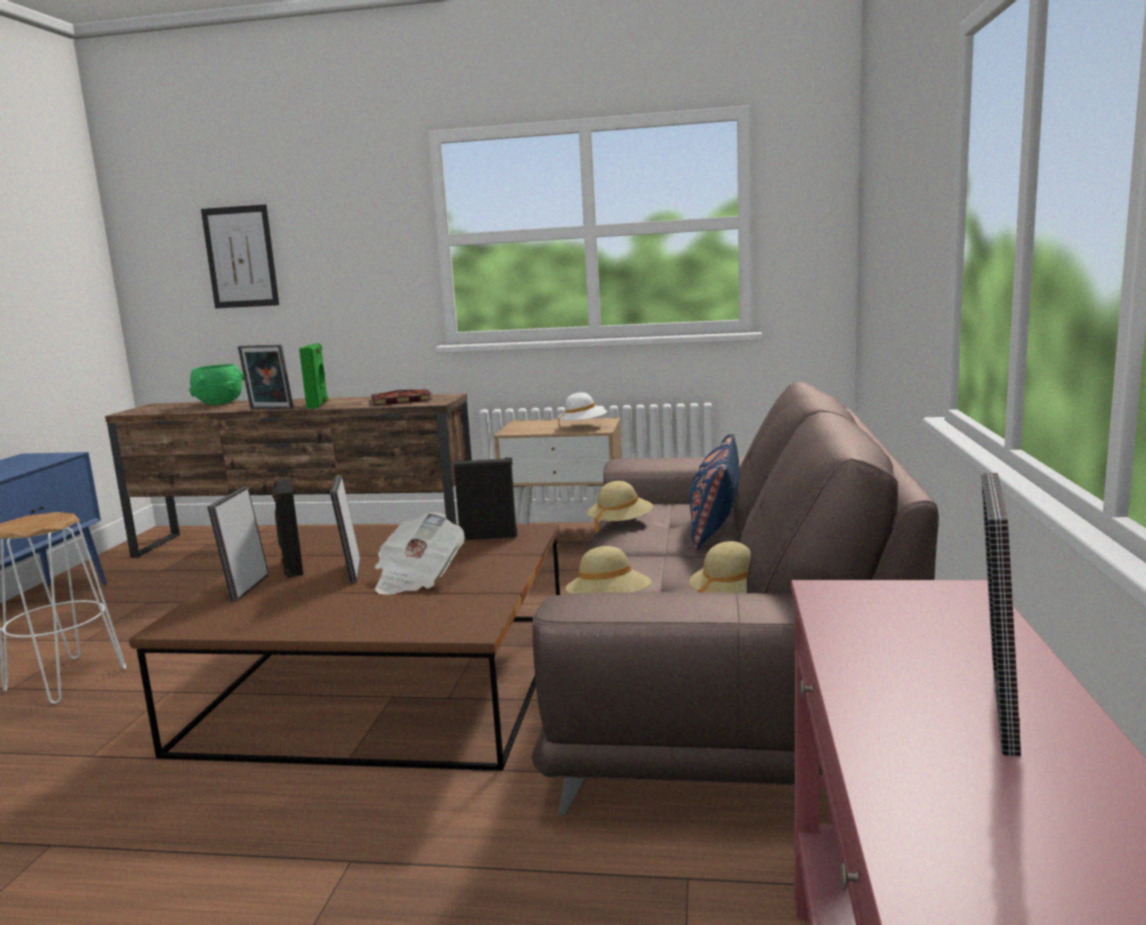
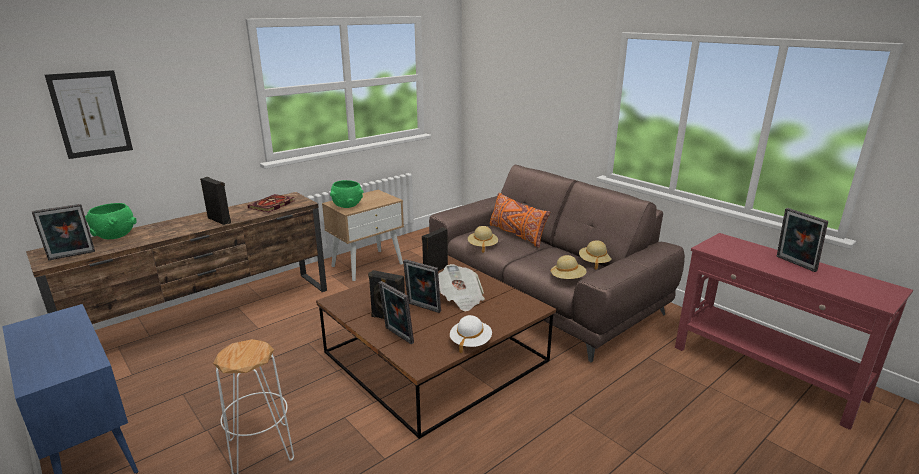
camera: 50 degrees left, 10 degrees up
(269, 409) = (191, 231): picture frame -> picture frame (72, 256)
(318, 405) = (220, 220): green speaker -> black speaker
(525, 427) = (347, 206): none -> green bowl
(583, 426) = (377, 199): white hat -> white hat (470, 342)
(715, 523) = (516, 234): blue pillow -> orange pillow

